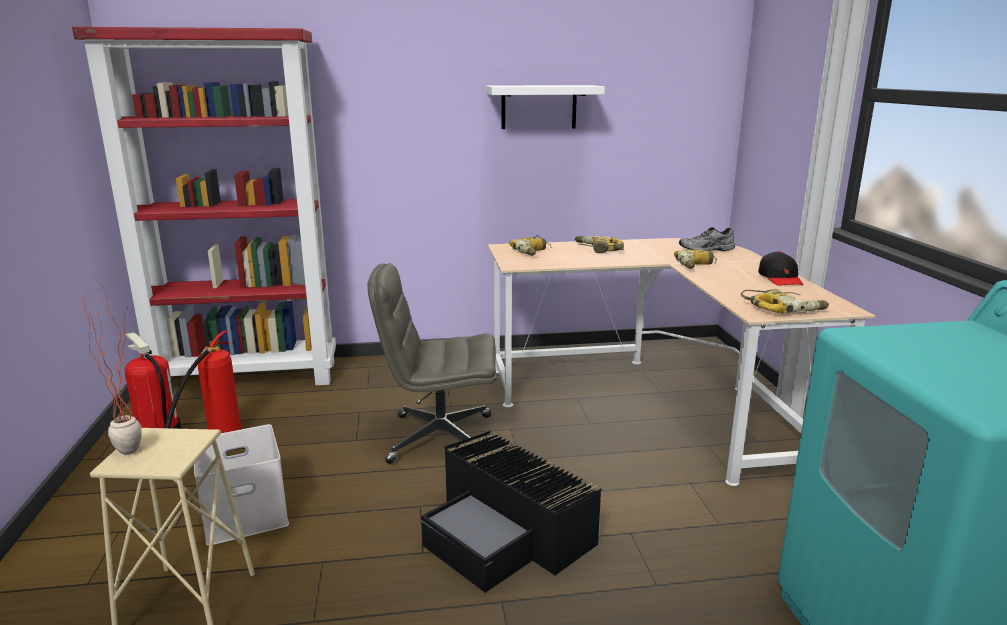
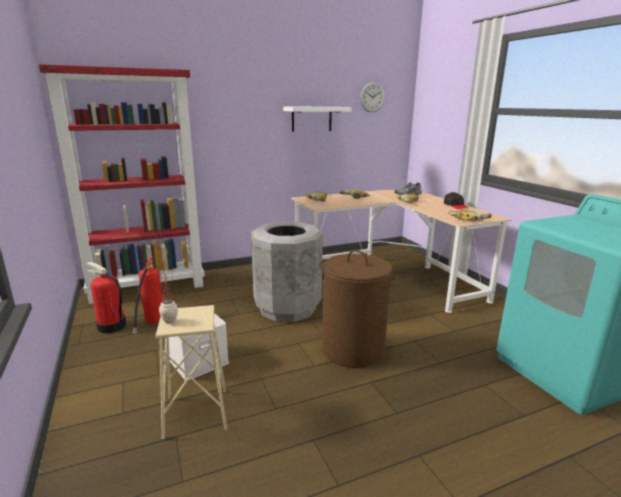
camera: 15 degrees left, 0 degrees up
(439, 438) = (287, 308): grey office chair -> grey trash can
(507, 533) = (353, 349): black storage box -> brown laundry basket
(658, 67) = (372, 97): none -> wall clock

